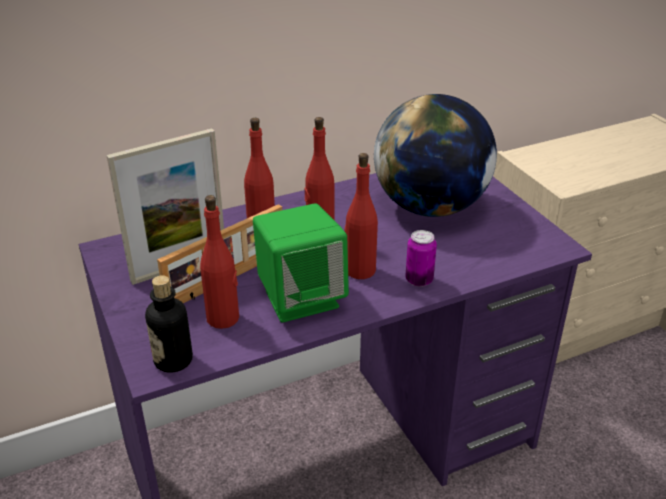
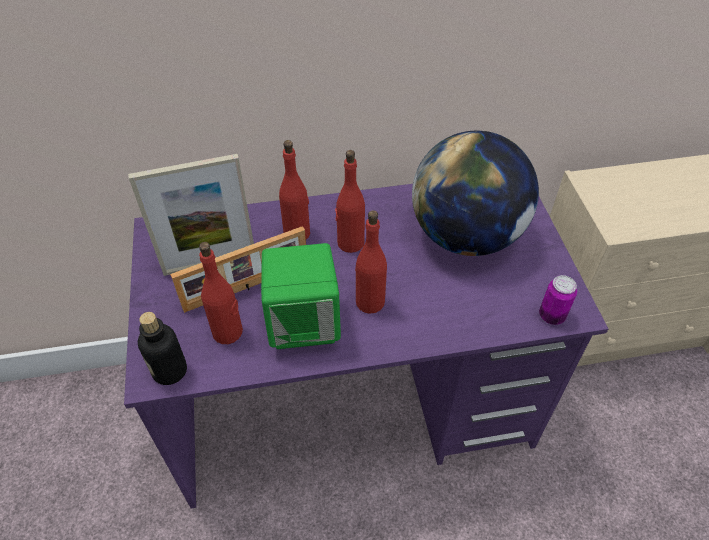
camera: 15 degrees right, 15 degrees up
(419, 280) = (421, 326): can -> can (551, 316)

